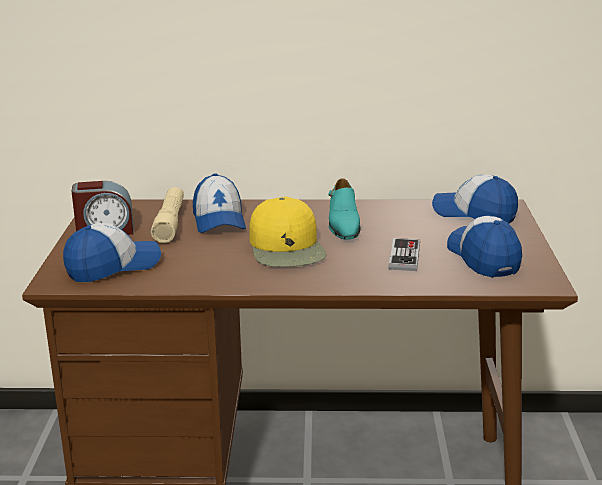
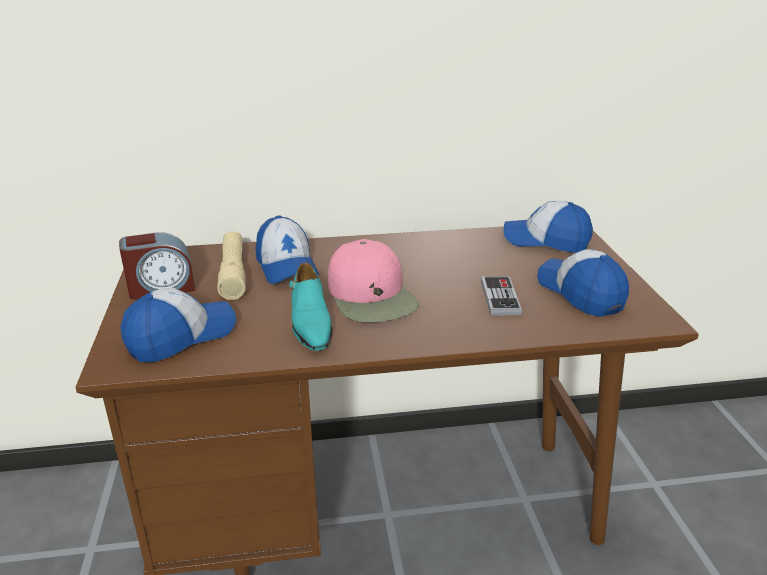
camera: 10 degrees left, 5 degrees up
(287, 248) = (372, 296): yellow cap -> pink cap
(343, 225) = (420, 263): turquoise shoe -> turquoise shoe (310, 324)

